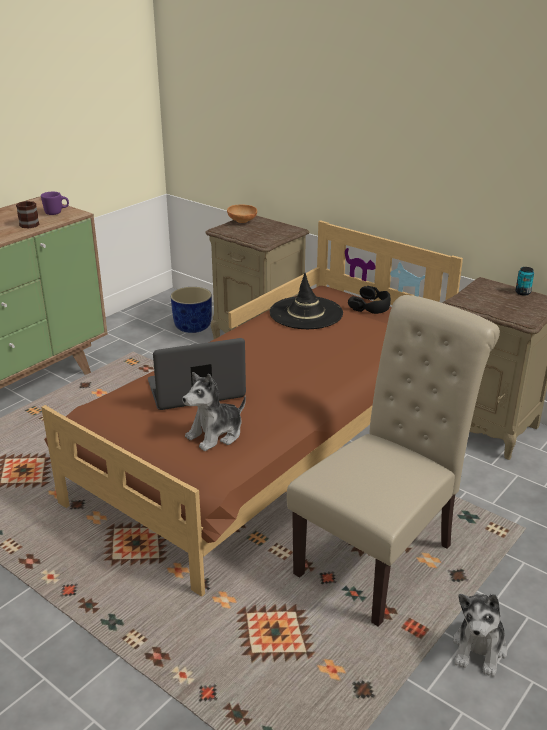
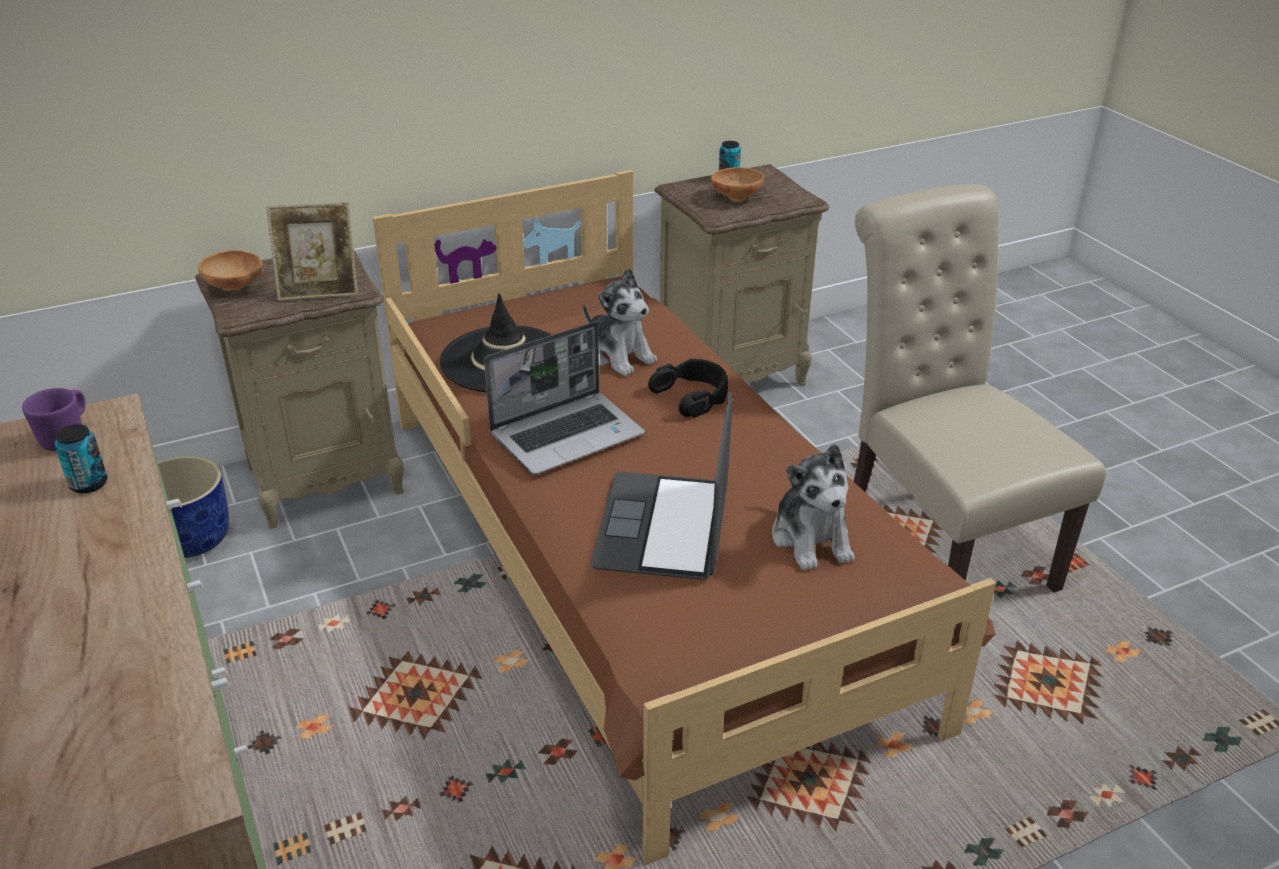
camera: 65 degrees left, 5 degrees up
(29, 223) = (89, 484): mug -> can
(254, 346) = (568, 434): none -> laptop
(256, 236) = (319, 291): none -> picture frame
(371, 306) = (534, 304): black headphones -> black headphones (692, 396)
(479, 648) = (1111, 530): plush toy -> plush toy (618, 356)
(496, 300) = (736, 197): none -> brown bowl

